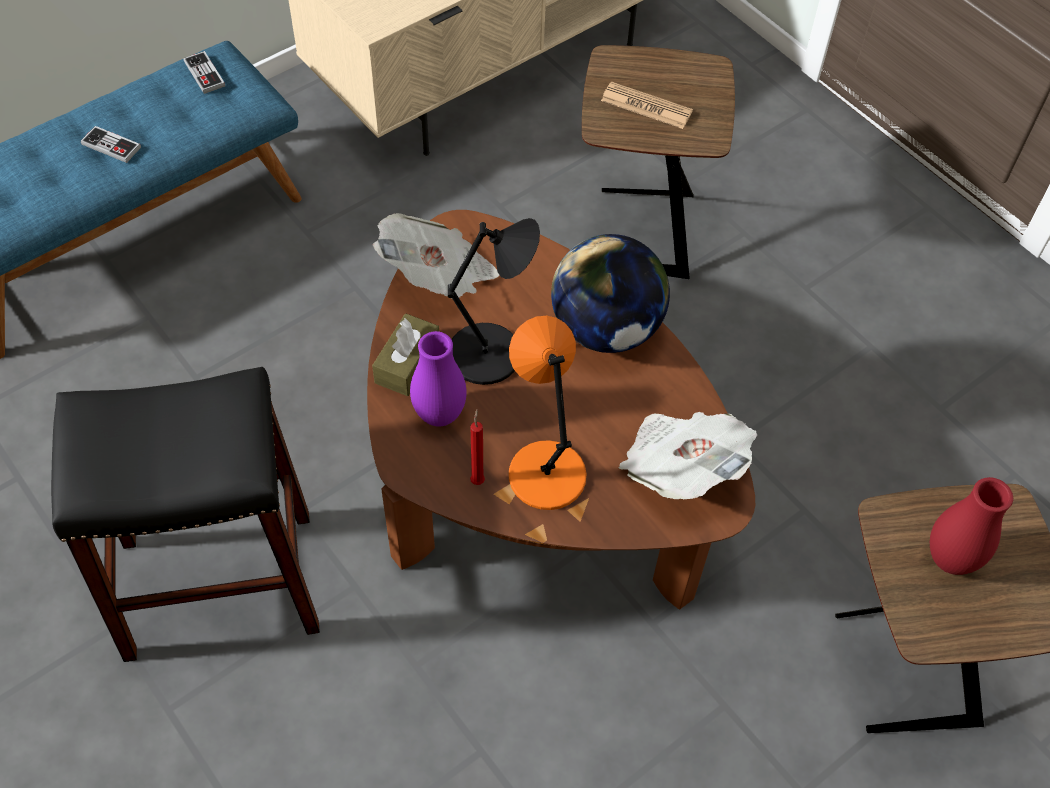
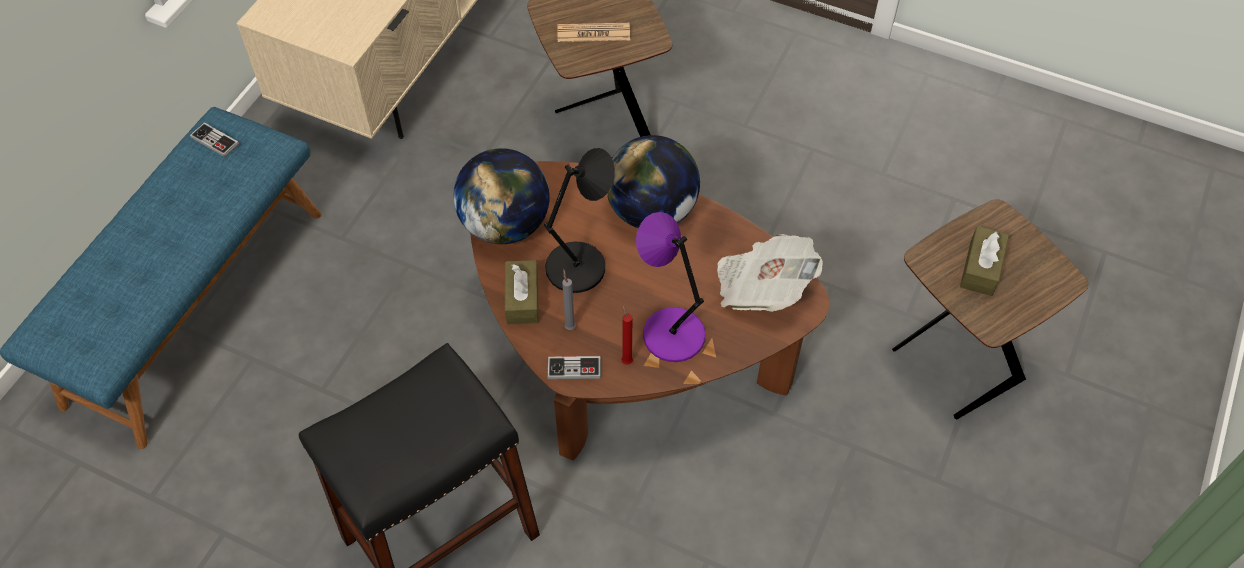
camera: 25 degrees left, 0 degrees up
(111, 146) = (174, 230): game controller -> game controller (574, 369)
(438, 276) = (505, 224): newspaper -> globe
(439, 414) = (569, 326): purple vase -> grey candle
(545, 472) = (670, 333): orange table lamp -> purple table lamp
(950, 559) = (981, 268): red vase -> brown tissue box

